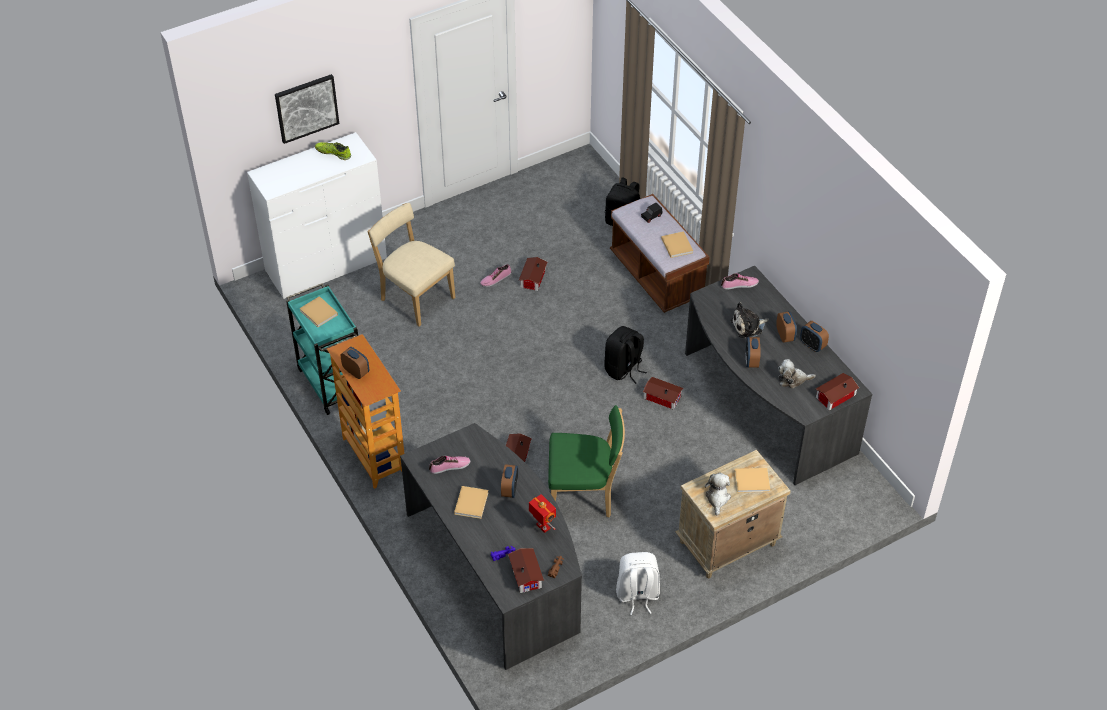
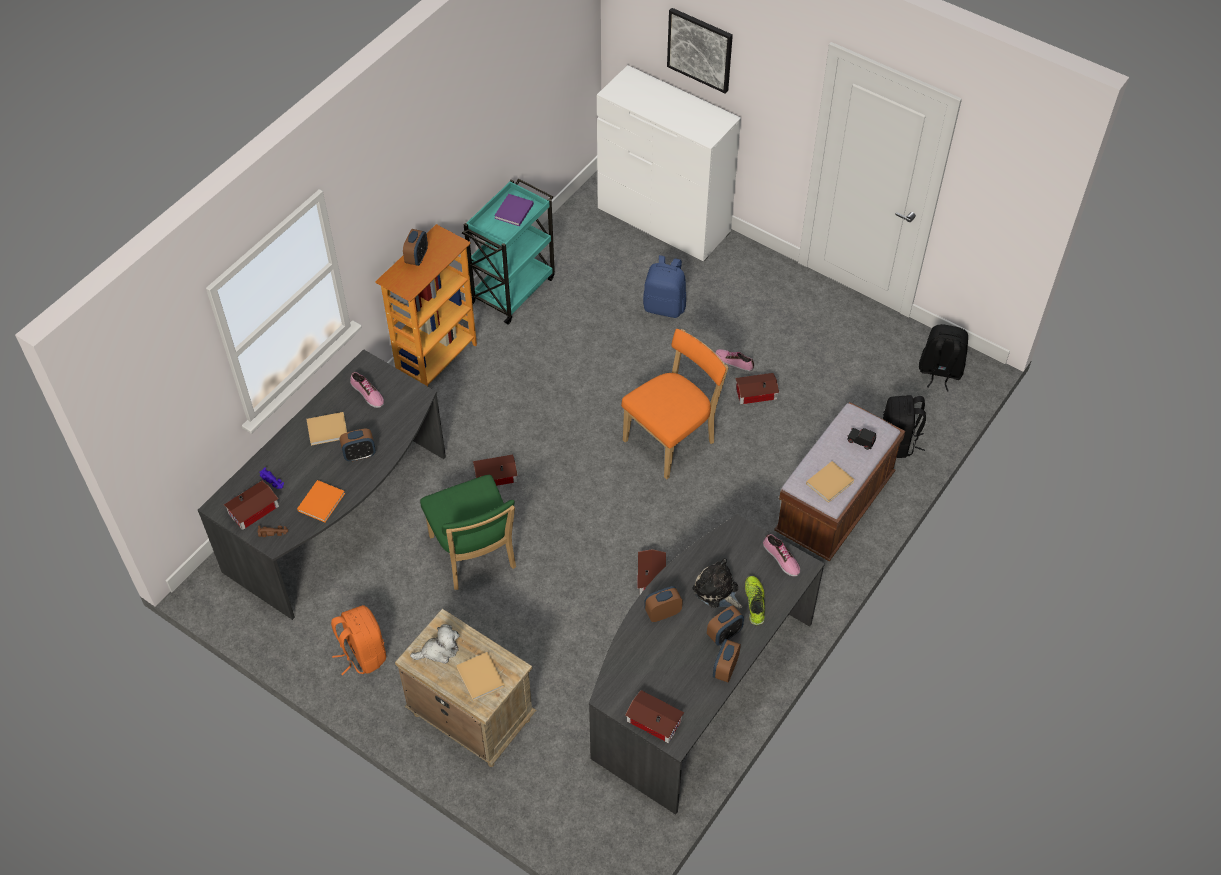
camera: 65 degrees right, 5 degrees up
(319, 313) = (513, 212): beige book -> purple book
(333, 153) = (697, 113): shoe -> shoe (755, 602)
(415, 297) = (664, 306): beige chair -> blue backpack
(542, 527) = (322, 501): toy robot -> orange book
(546, 340) = (672, 440): none -> orange chair
(623, 369) = (672, 526): black backpack -> black backpack (939, 372)
(637, 595) = (362, 654): white backpack -> orange backpack
(793, 379) = (656, 666): plush toy -> none

